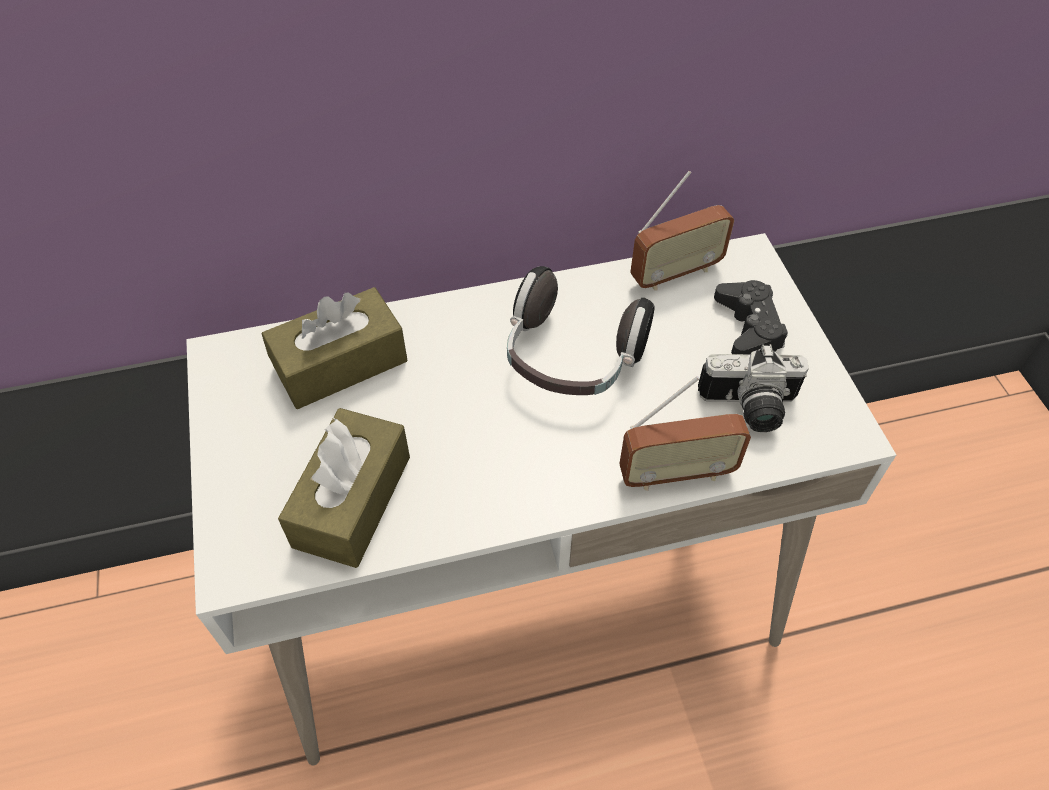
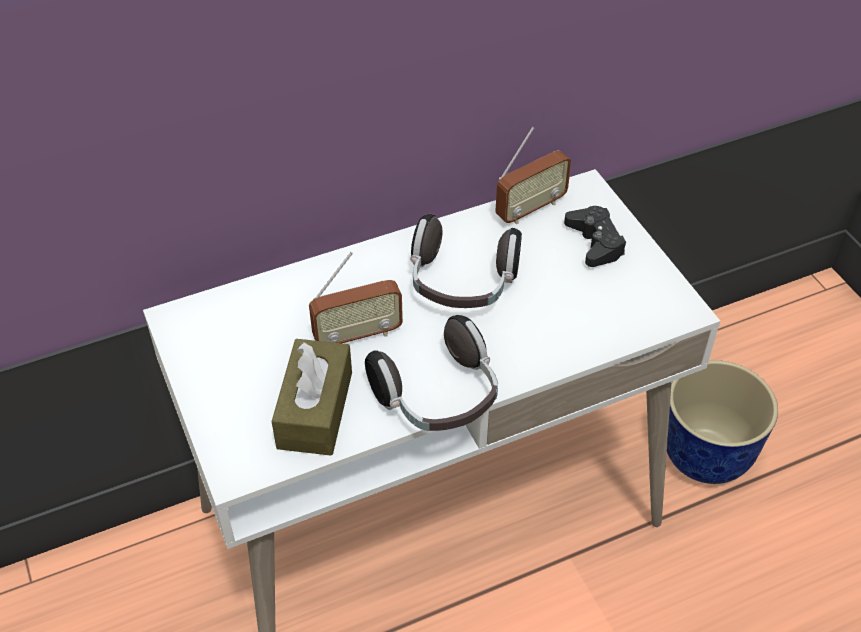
camera: 10 degrees left, 5 degrees down
(340, 364) = (277, 312): brown tissue box -> none
(509, 508) = (438, 398): none -> headphones
(676, 474) = (559, 356): radio -> radio (357, 335)
(749, 409) = (606, 303): camera -> none
(843, 568) = (705, 454): none -> planter

